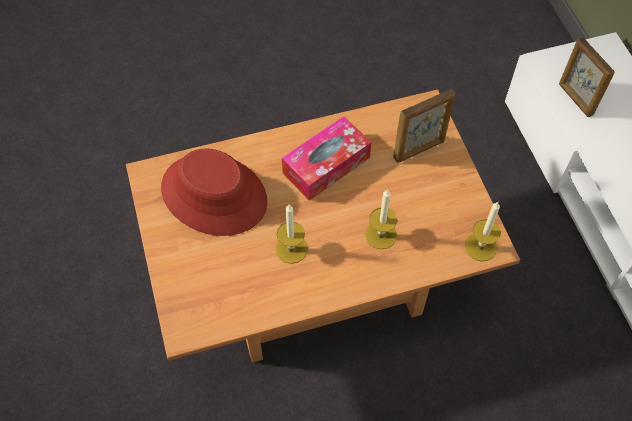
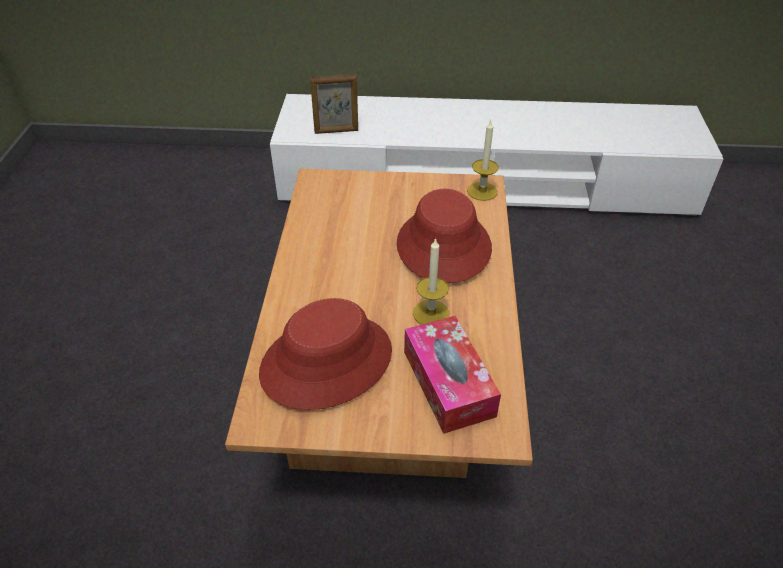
camera: 70 degrees left, 15 degrees down
(326, 165) = (341, 261): tissue box -> tissue box (448, 383)
(380, 235) = (443, 246): candle -> red hat
(419, 150) = (361, 197): picture frame -> none

